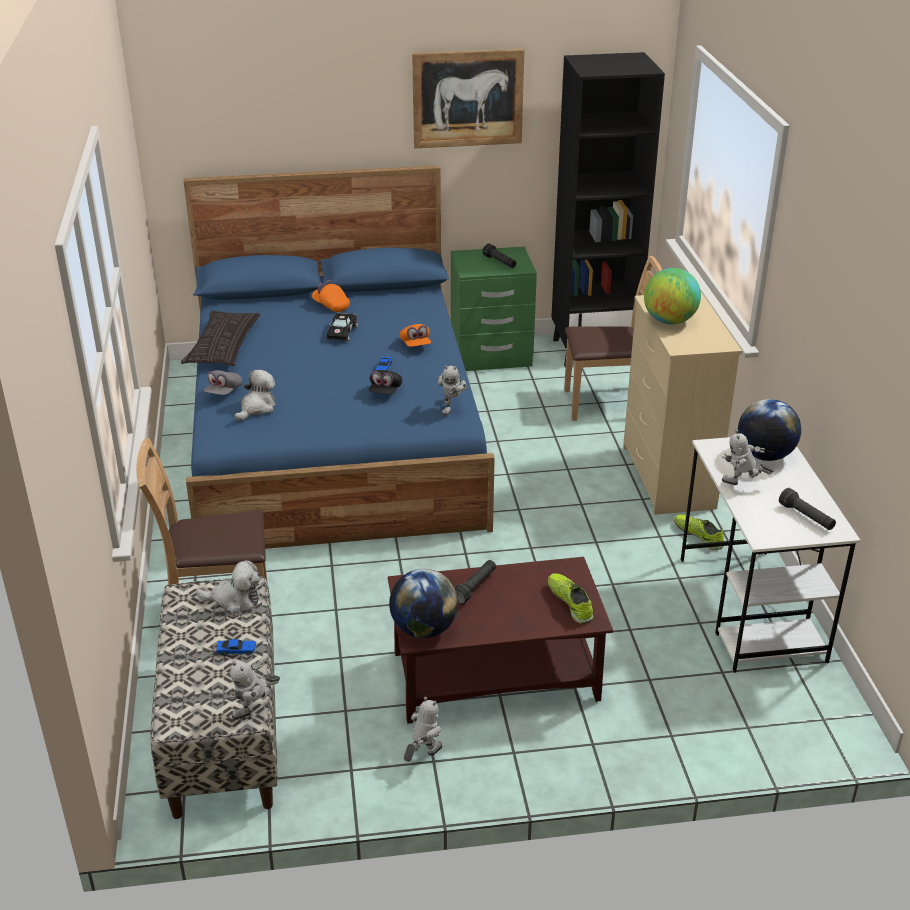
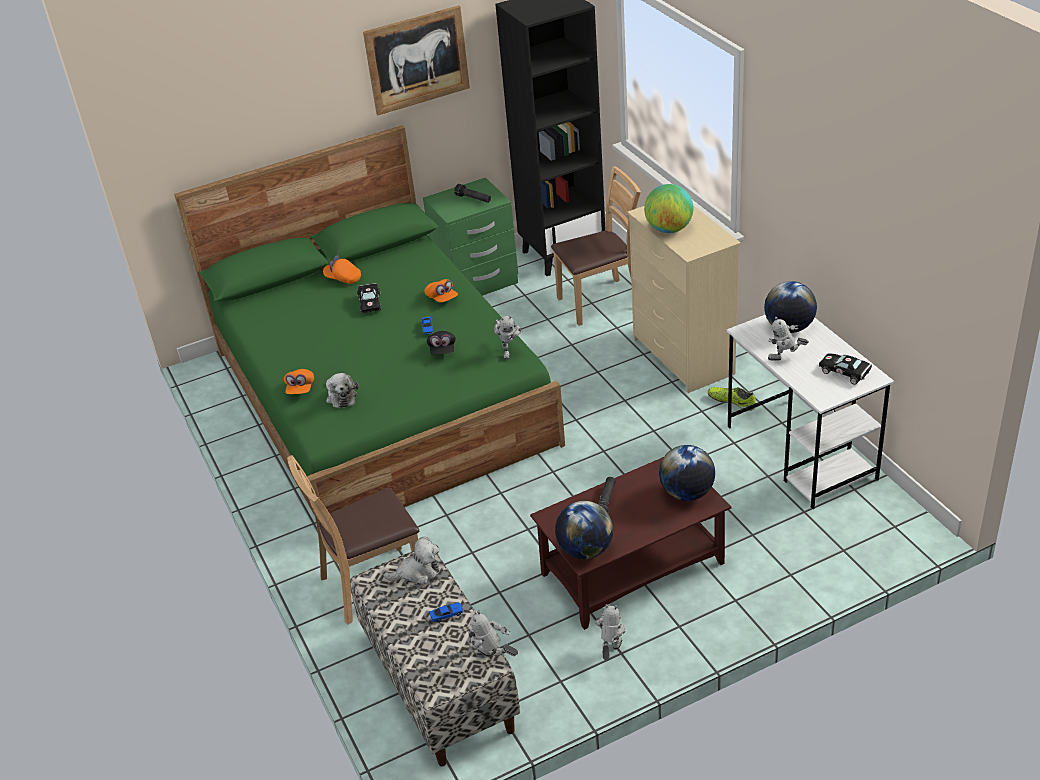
camera: 15 degrees left, 5 degrees up
(223, 346) = (270, 344): pillow -> none
(223, 392) = (300, 389): grey cap -> orange cap
(255, 711) = (493, 659): toy robot -> toy robot turned 90 degrees clockwise
(257, 408) = (341, 396): plush toy -> plush toy turned 150 degrees clockwise
(335, 436) = (382, 395): blue bed -> green bed
(570, 602) = (687, 493): shoe -> globe
(806, 517) = (846, 373): black flashlight -> black toy car

